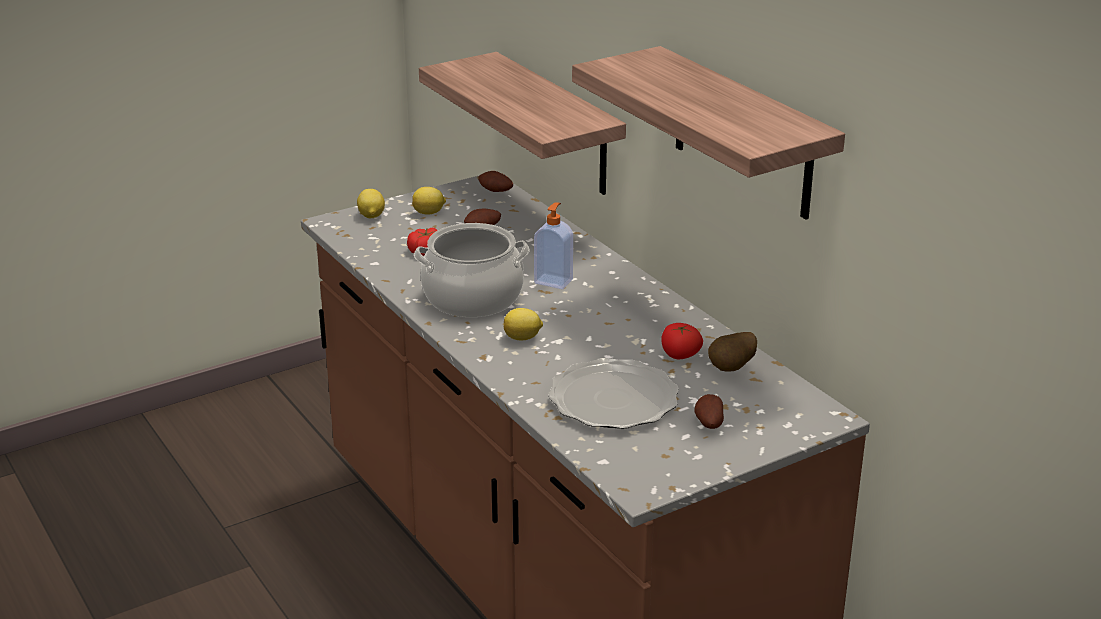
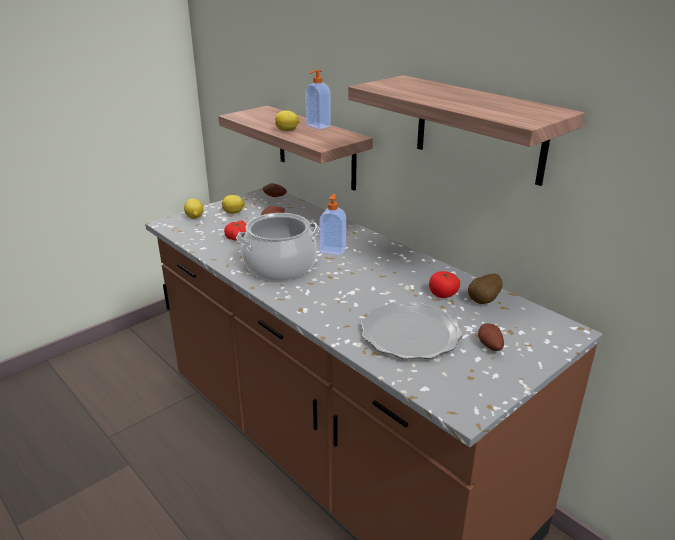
camera: 10 degrees left, 0 degrees up
(523, 338) = (325, 292): lemon -> lemon (287, 130)
(555, 97) = (317, 126): none -> soap dispenser

